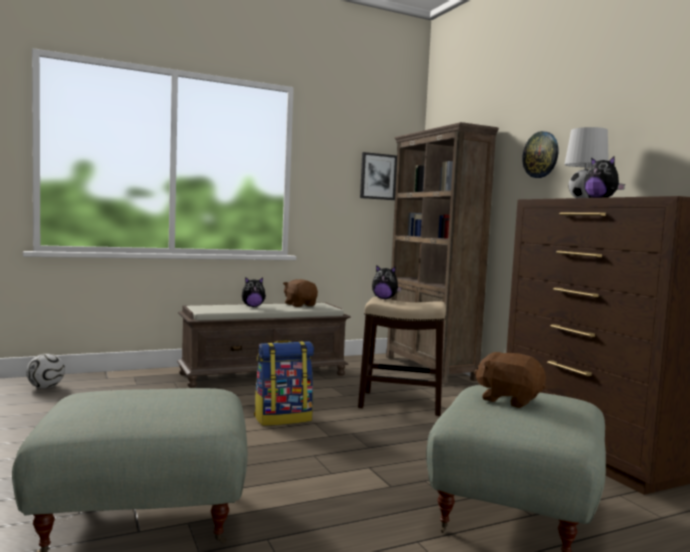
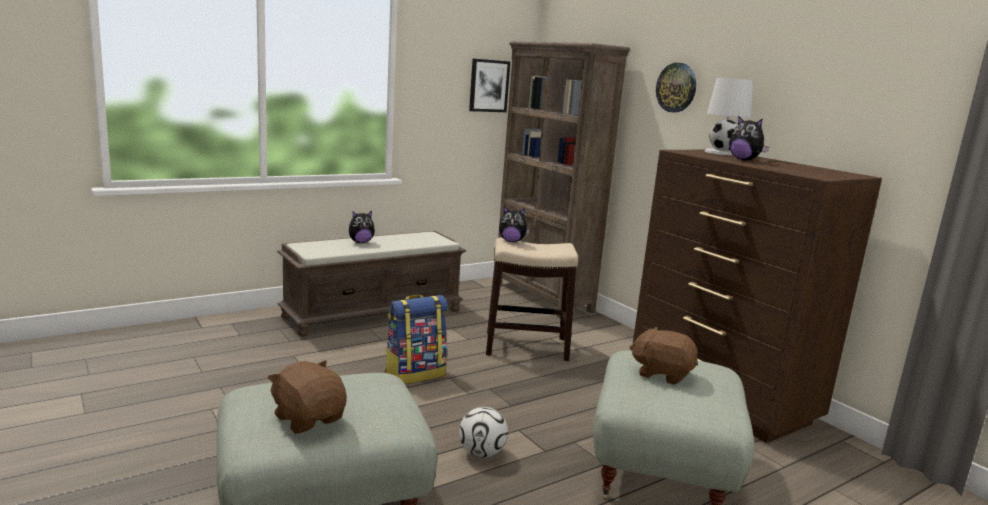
camera: 10 degrees left, 10 degrees up
(46, 387) = (137, 344): football -> football (482, 453)
(300, 305) = (410, 237): brown plush toy -> brown plush toy (309, 418)

